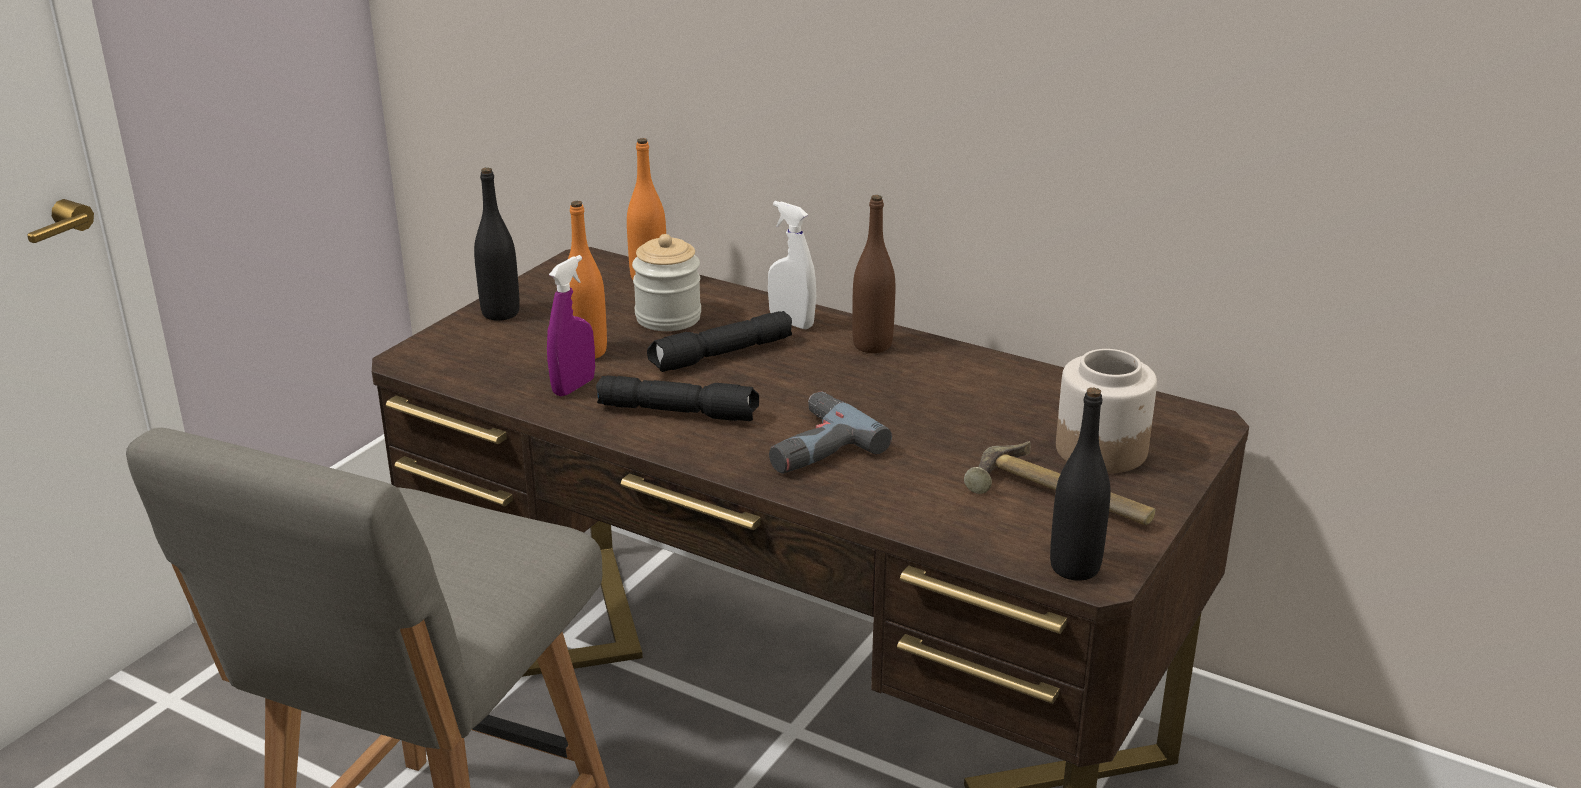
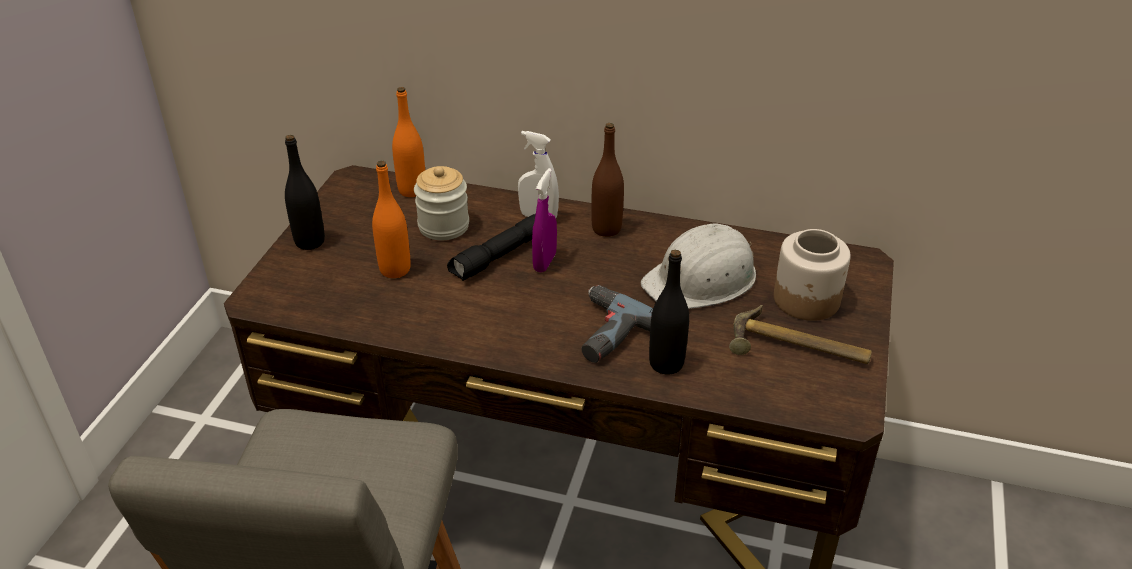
camera: 15 degrees left, 10 degrees up
(573, 387) = (399, 305): purple spray bottle -> purple spray bottle (545, 262)
(679, 412) = (491, 316): black flashlight -> none
(970, 411) = (702, 279): none -> white hard hat
(1075, 567) = (834, 410): black bottle -> black bottle (666, 363)

